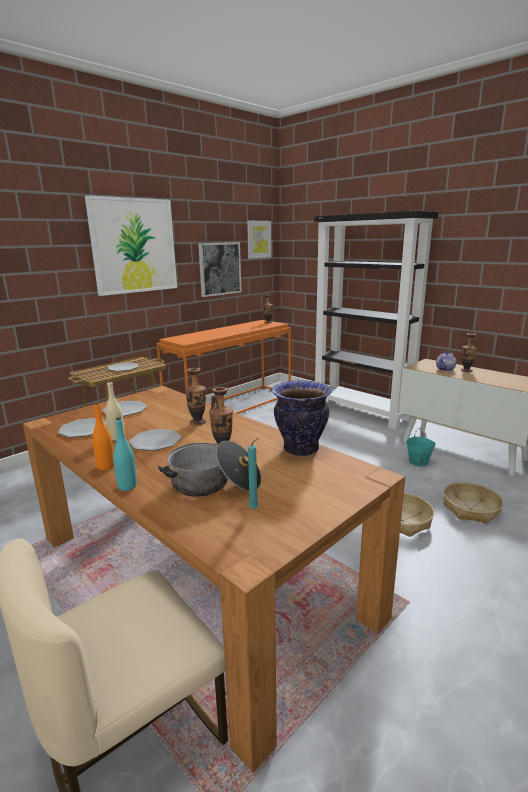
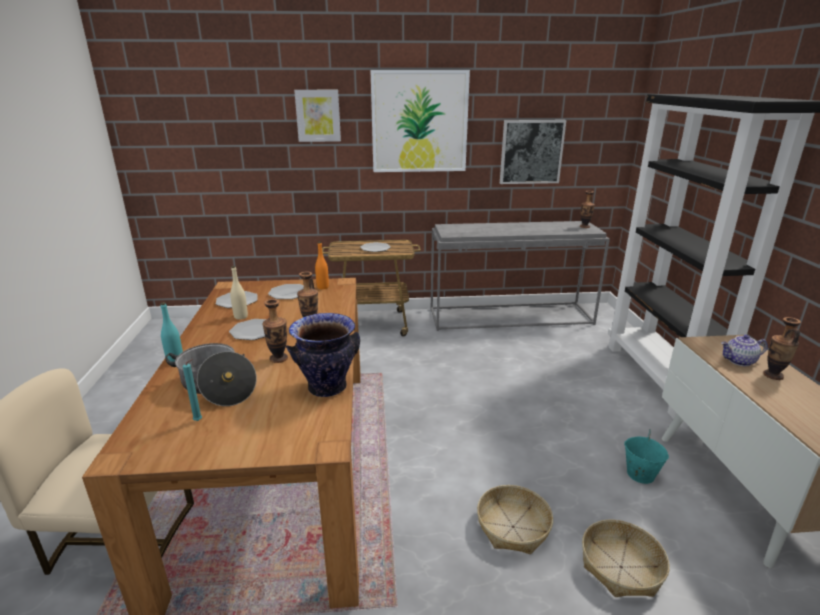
camera: 40 degrees right, 5 degrees up
(106, 466) = (194, 339): orange bottle -> orange bottle (322, 287)
(231, 406) = (511, 316): orange console table -> grey console table
(258, 239) = (602, 116): picture -> picture (318, 115)

